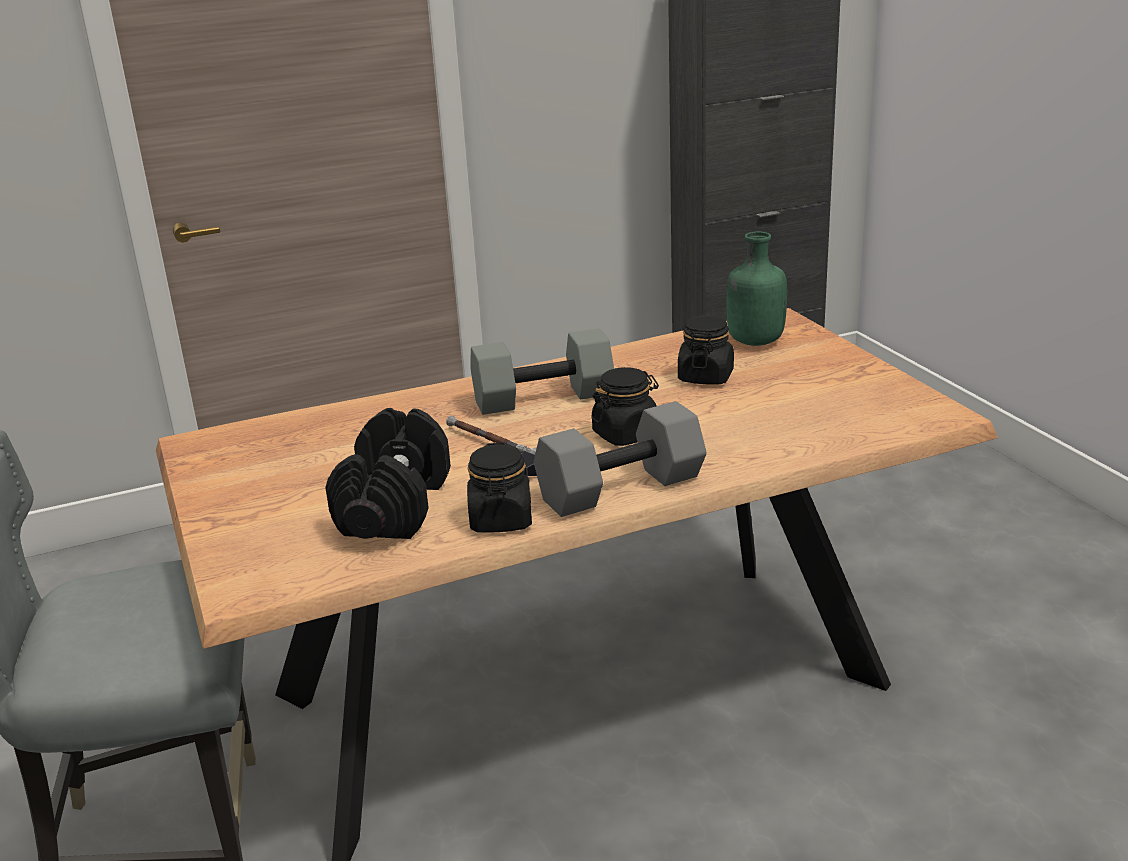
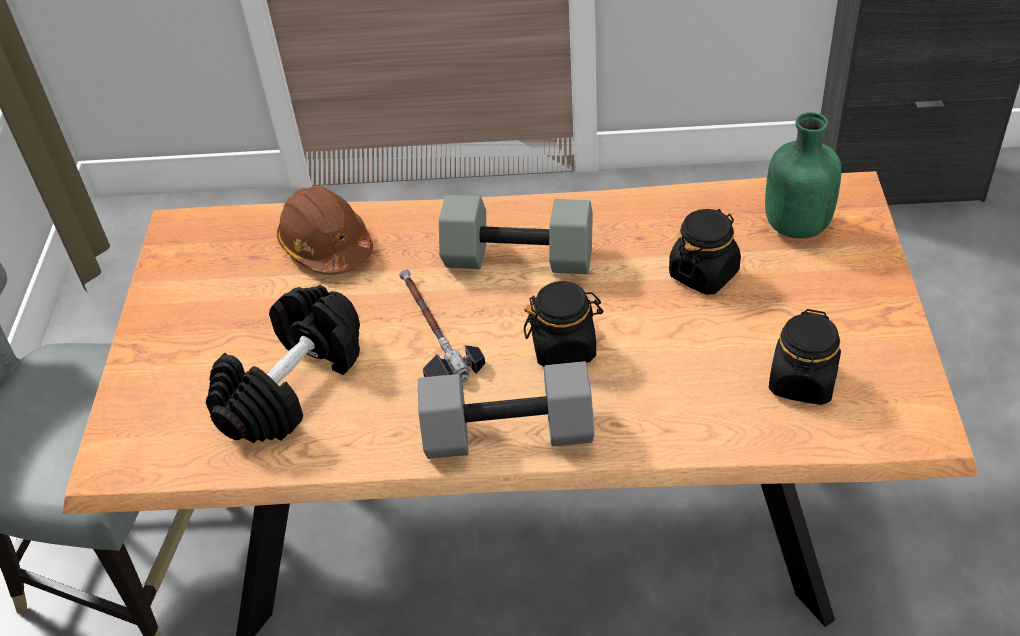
camera: 25 degrees right, 20 degrees up
(358, 425) = (326, 246): none -> brown hard hat
(501, 520) = (372, 442): black jar -> black jar (802, 382)

